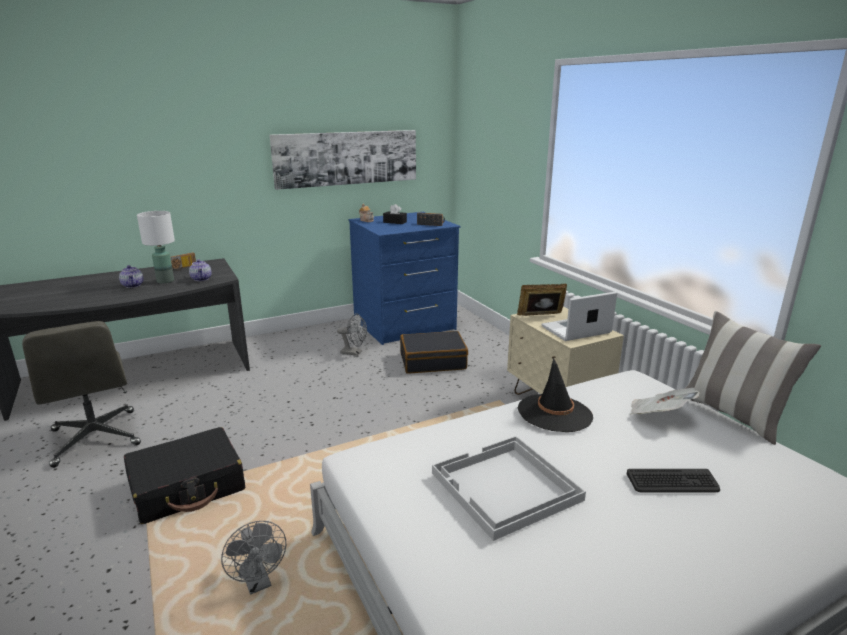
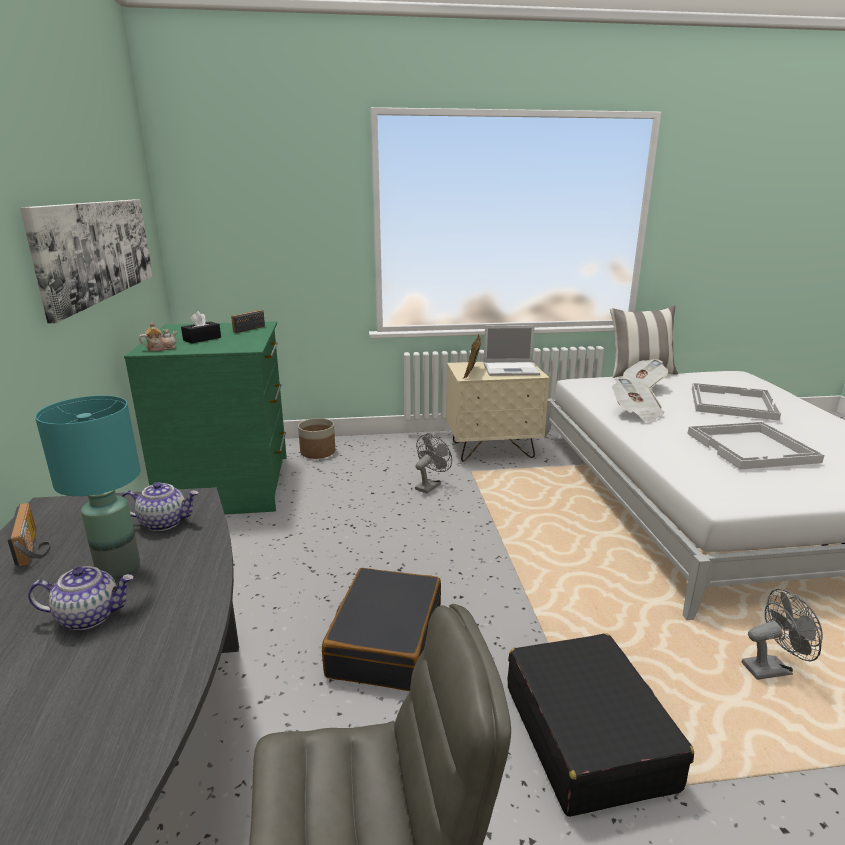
camera: 70 degrees left, 0 degrees up
(165, 281) = (117, 567): white table lamp -> turquoise table lamp
(354, 353) = (278, 535): grey fan -> grey fan (430, 485)
(404, 325) = (230, 485): blue dresser -> green dresser
(433, 361) = (356, 487): black suitcase -> black suitcase (385, 641)
(475, 337) = (318, 452): none -> planter
(554, 413) = (636, 413): black hat -> newspaper
(575, 330) = (512, 369): laptop -> laptop turned 90 degrees counterclockwise
(672, 482) = (731, 403): keyboard -> white tray

